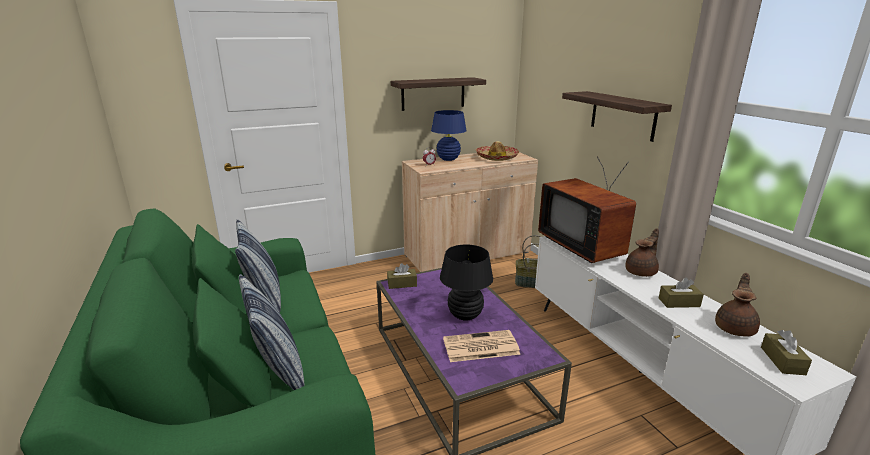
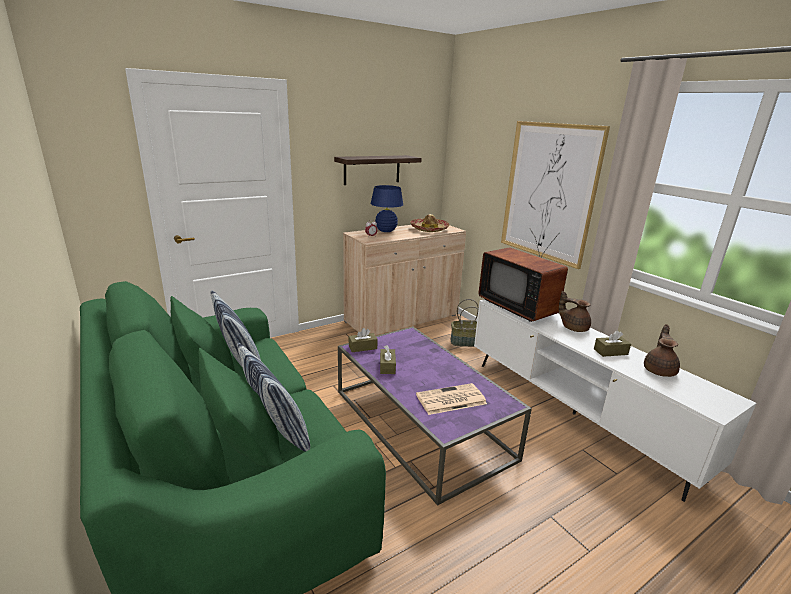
camera: 10 degrees left, 0 degrees up
(465, 315) = (429, 372): black table lamp -> none
(623, 115) = (549, 192): shelf -> picture
(641, 272) = (573, 327): brown teapot -> brown teapot turned 90 degrees counterclockwise
(782, 361) = (701, 394): brown tissue box -> brown tissue box (387, 366)

